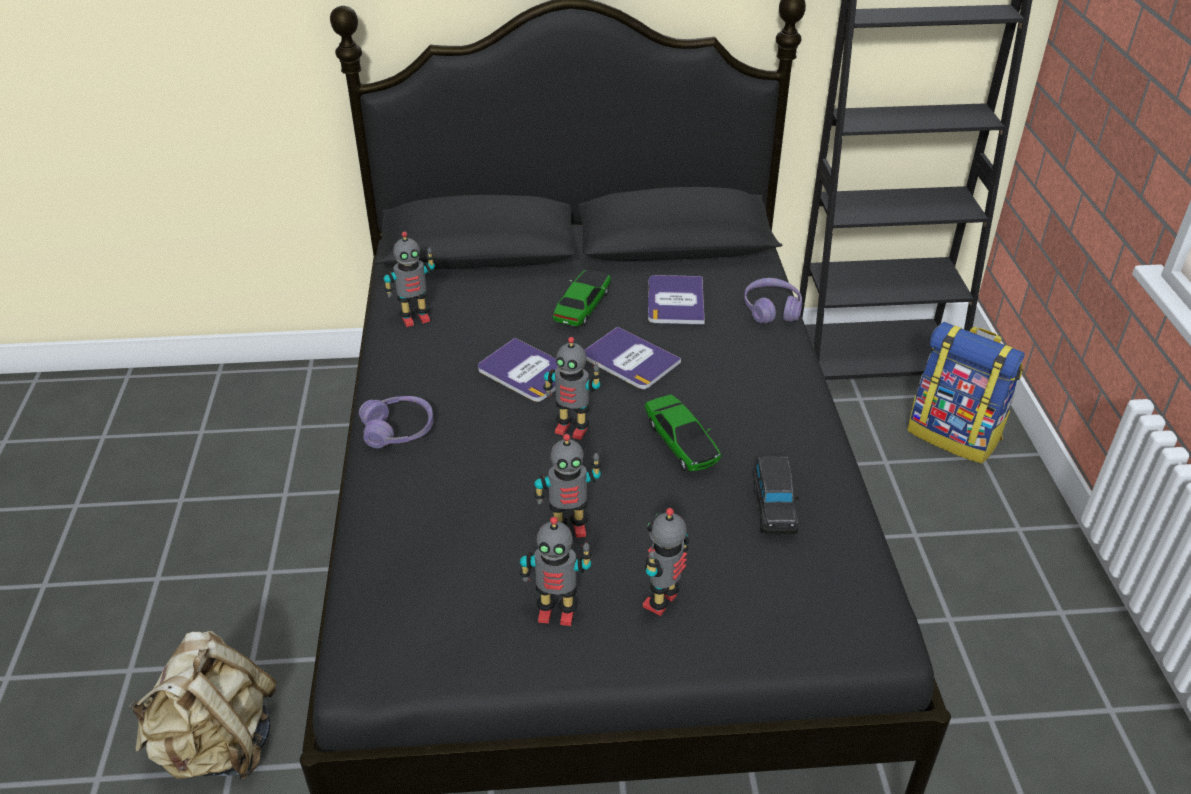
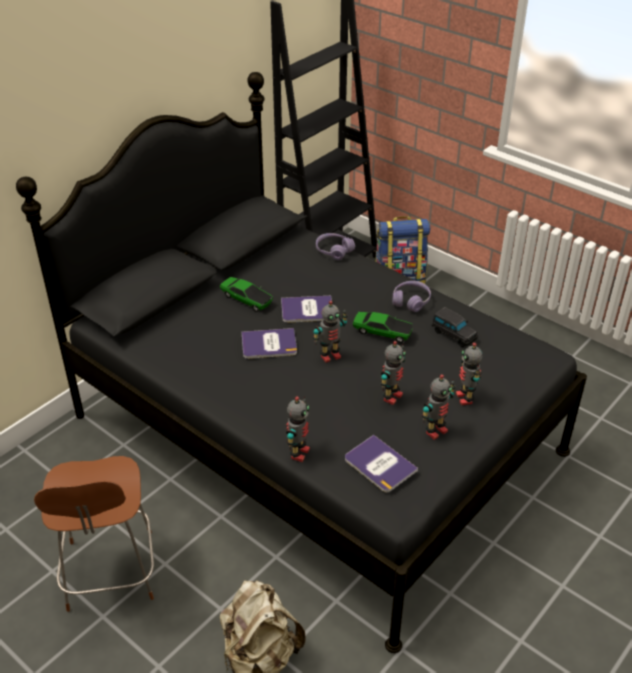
camera: 45 degrees left, 0 degrees up
(216, 542) = (110, 574): none -> brown chair
(398, 430) = (251, 409): purple headphones -> purple headphones (411, 301)
(415, 318) = (170, 354): toy robot -> toy robot (298, 453)
(582, 307) = (246, 299): toy car -> toy car turned 150 degrees clockwise
(675, 301) = (286, 271): book -> book (379, 464)

